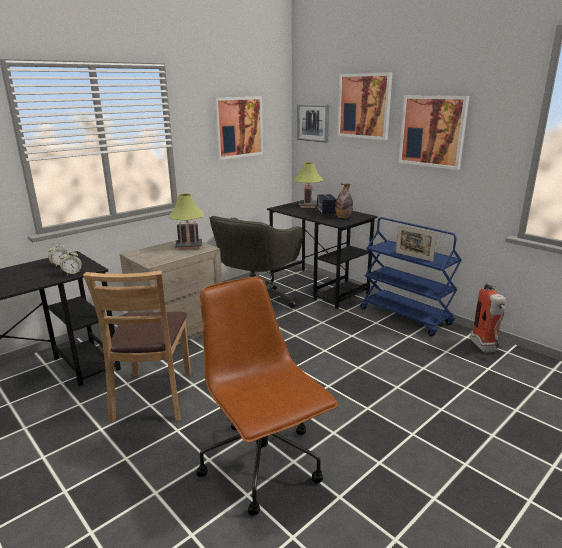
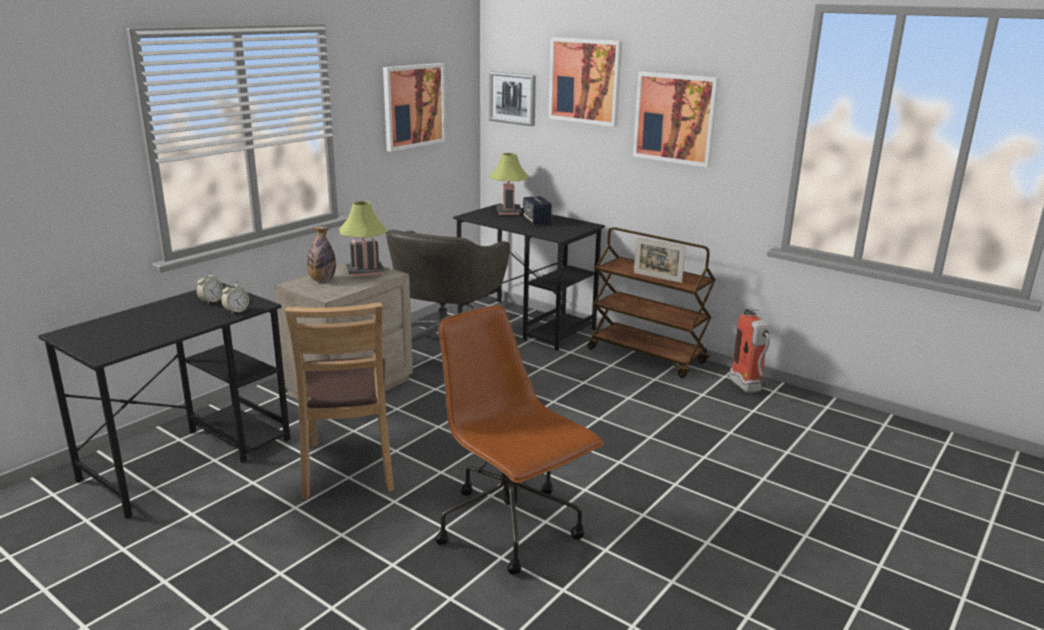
camera: 10 degrees left, 0 degrees up
(343, 218) = (561, 228): bottle -> bottle (322, 280)
(406, 316) = (647, 356): blue cart -> brown cart

